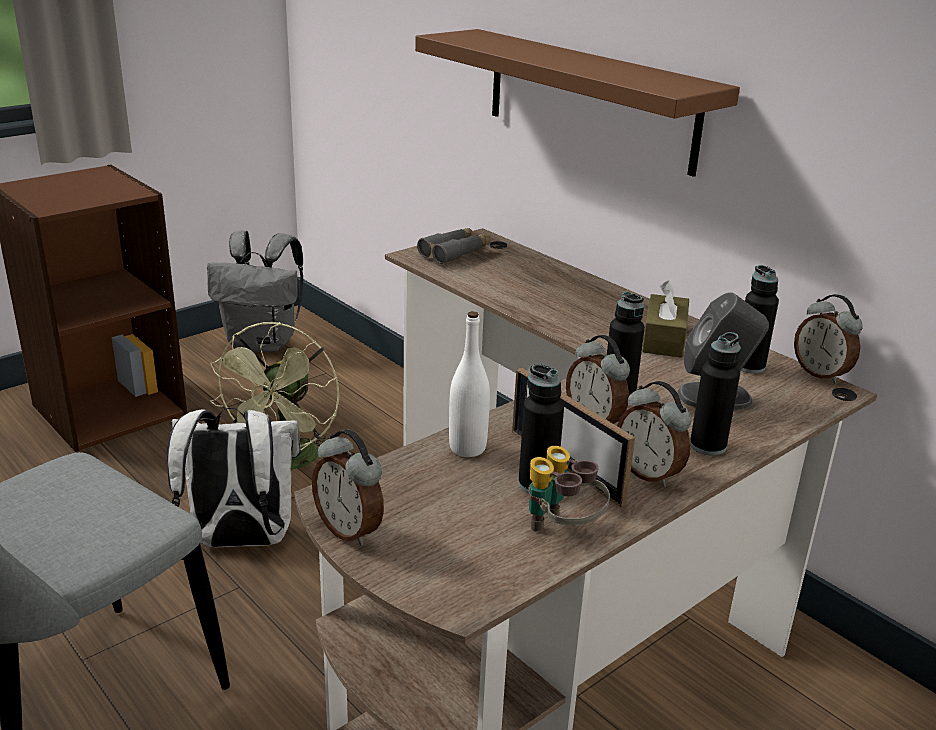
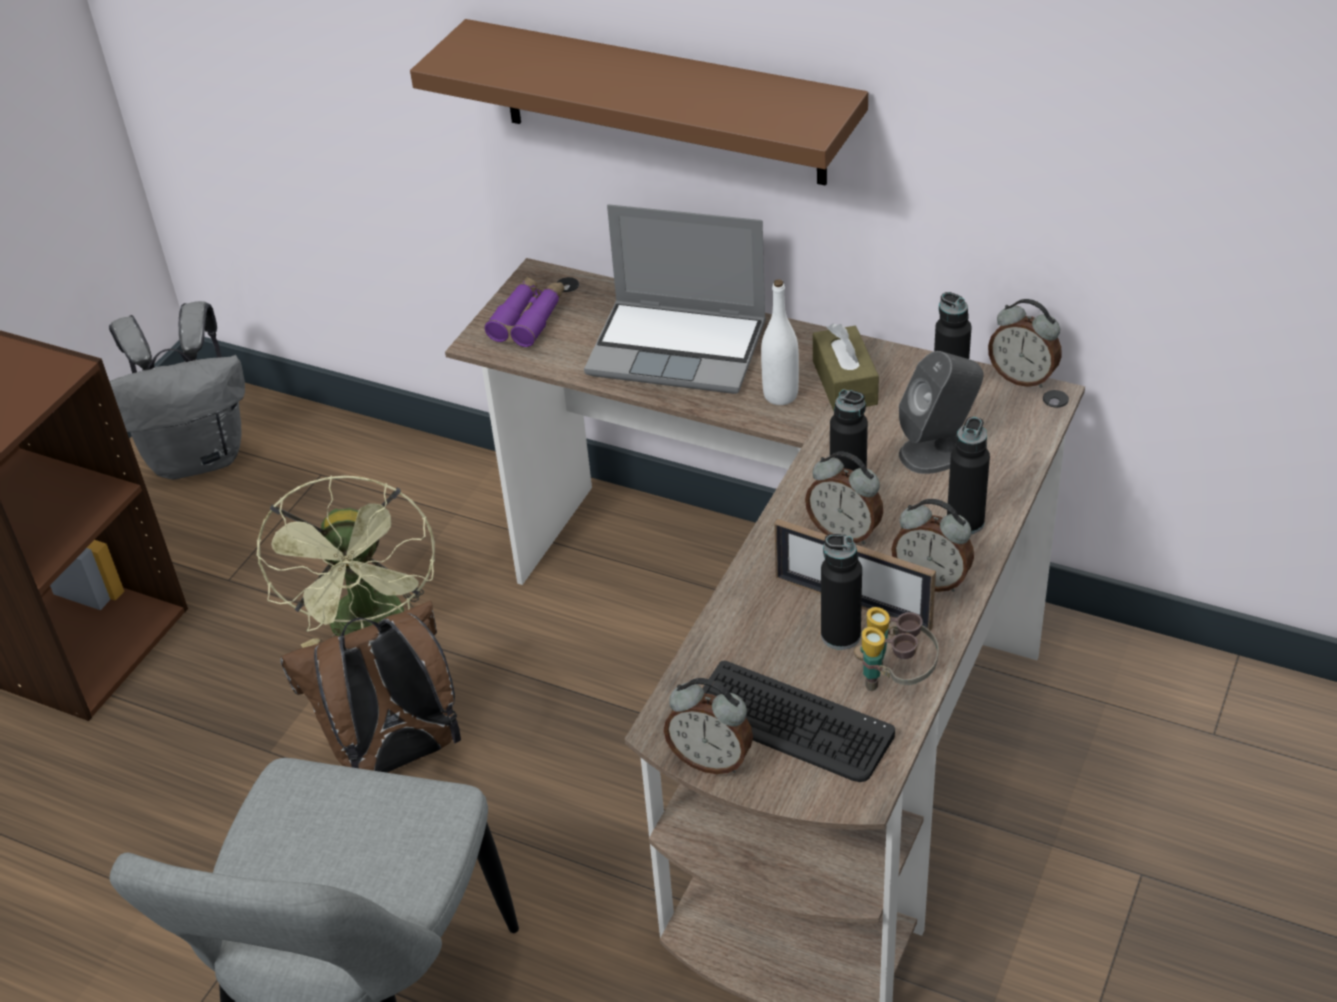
camera: 20 degrees left, 15 degrees up
(239, 541) = (396, 757): white backpack -> brown backpack
(442, 529) = (791, 724): none -> keyboard
(455, 252) = (528, 319): grey binoculars -> purple binoculars
(467, 448) = (747, 617): white bottle -> white bottle (780, 395)
(550, 291) = (680, 348): none -> laptop

